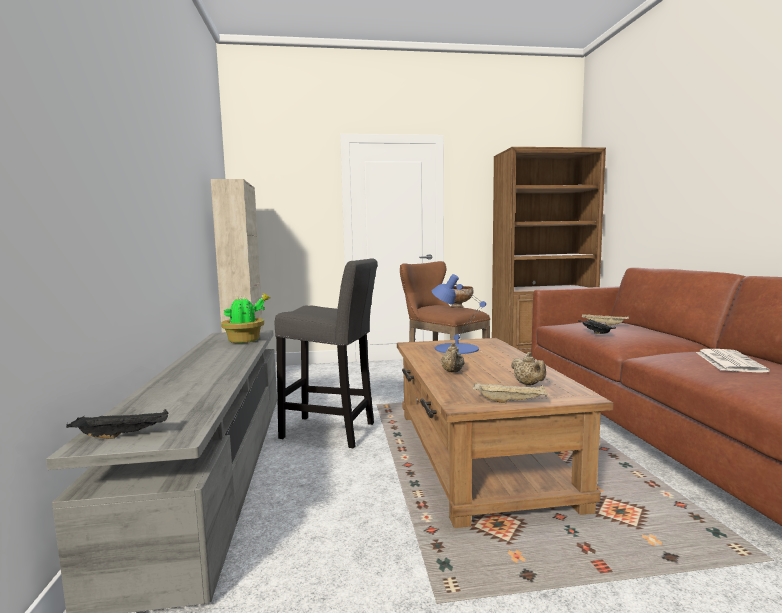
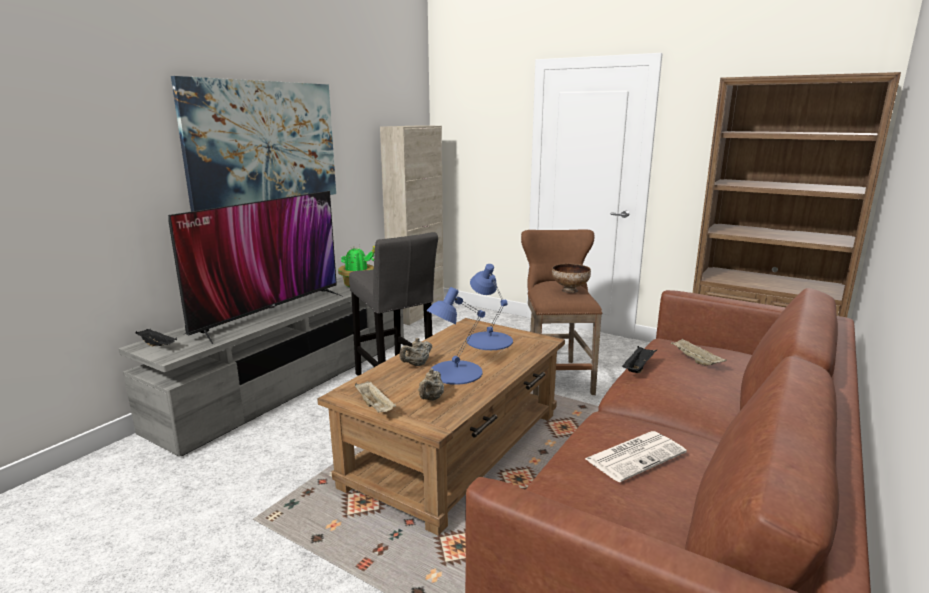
camera: 40 degrees right, 10 degrees up
(149, 165) = (264, 144): none -> picture
(205, 374) = (269, 313): none -> television
(492, 368) = (455, 372): none -> blue table lamp

